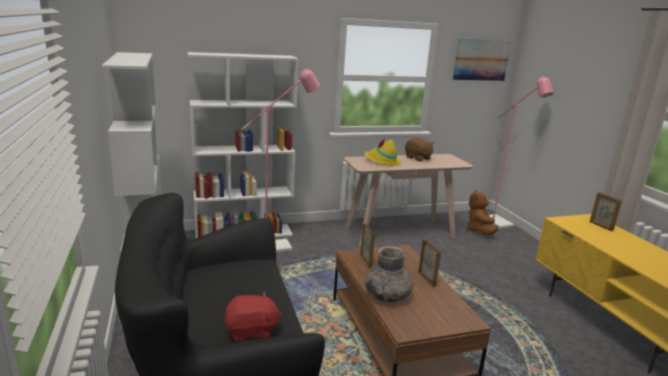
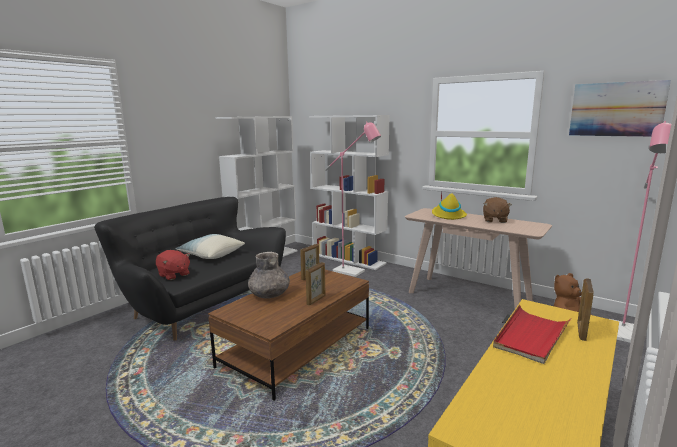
camera: 55 degrees right, 5 degrees down
(213, 287) = (211, 255): none -> pillow
(600, 238) = (531, 336): none -> red tray

